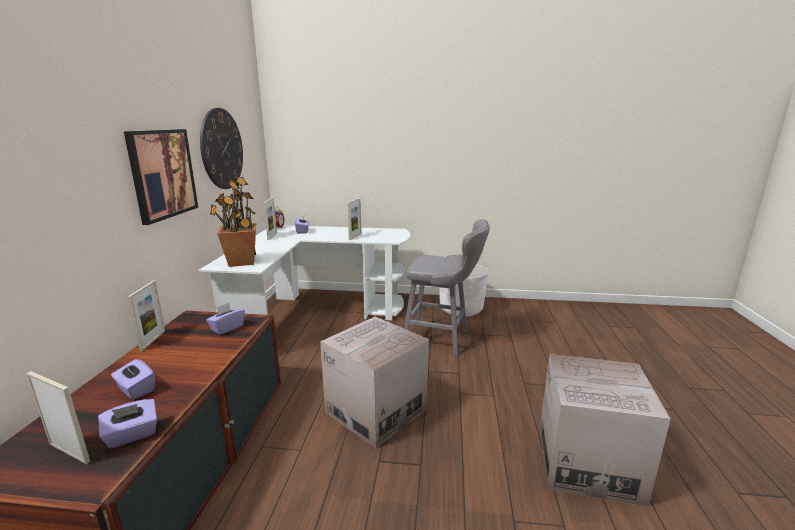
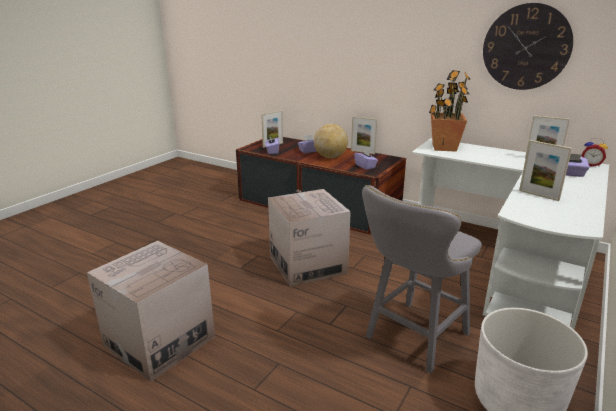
camera: 115 degrees right, 5 degrees up
(162, 174) = (425, 55): picture -> none
(181, 360) = (330, 157): none -> globe

